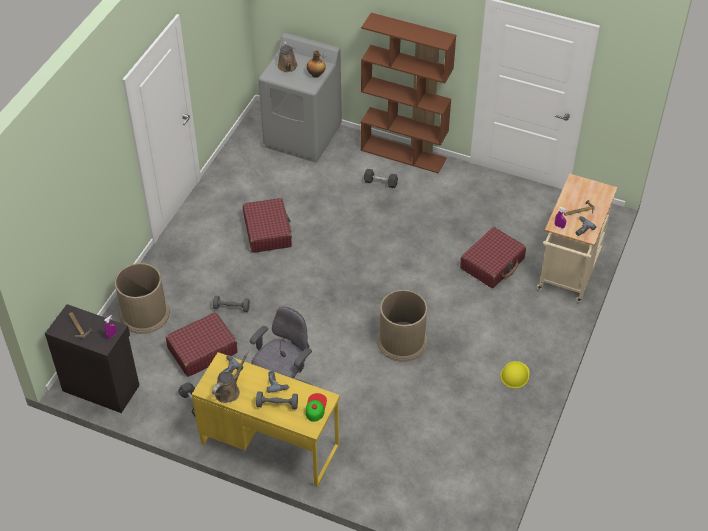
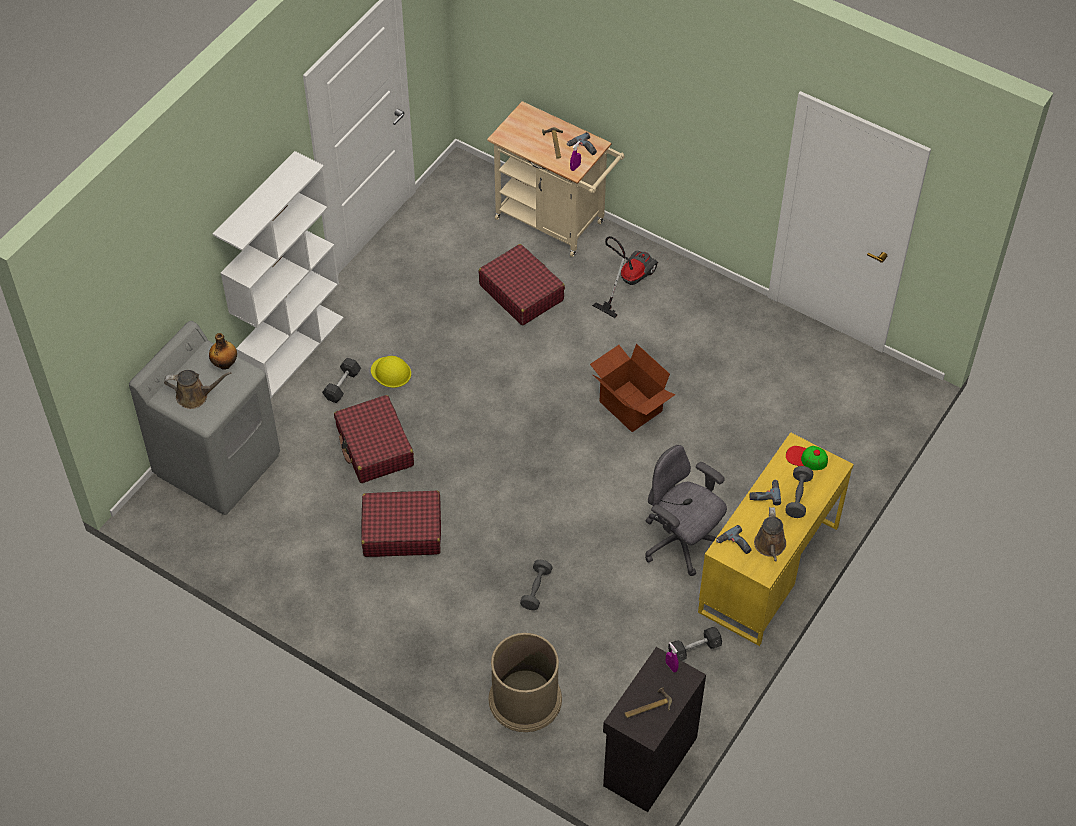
camera: 80 degrees left, 5 degrees up
(202, 350) = (605, 632): red suitcase -> red suitcase (375, 447)
(229, 391) = (770, 546): brown watering can -> brown watering can turned 135 degrees counterclockwise
(402, 341) = (629, 407): brown trash can -> cardboard box
(404, 154) = (293, 350): brown bookcase -> white bookcase
(515, 375) = (701, 305): yellow hard hat -> yellow hard hat (391, 372)
(524, 325) = (627, 281): none -> vacuum cleaner

